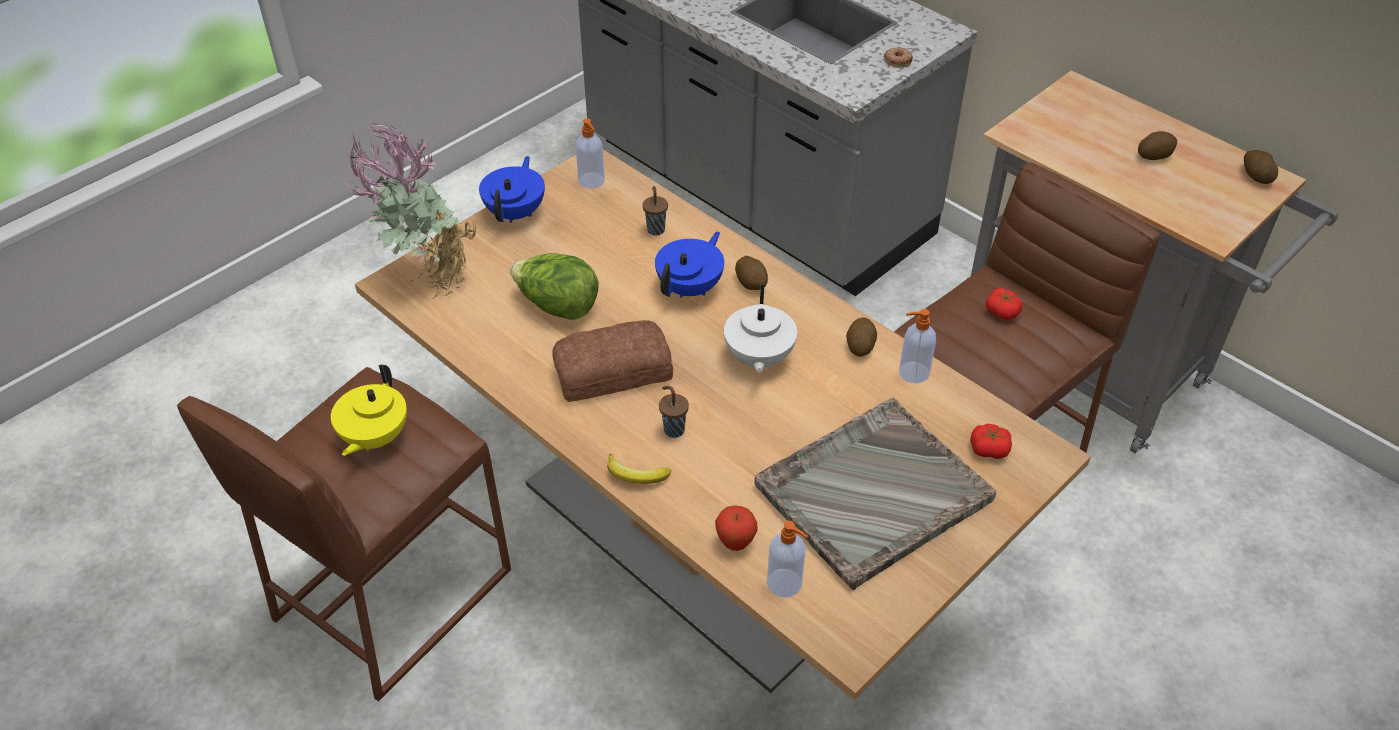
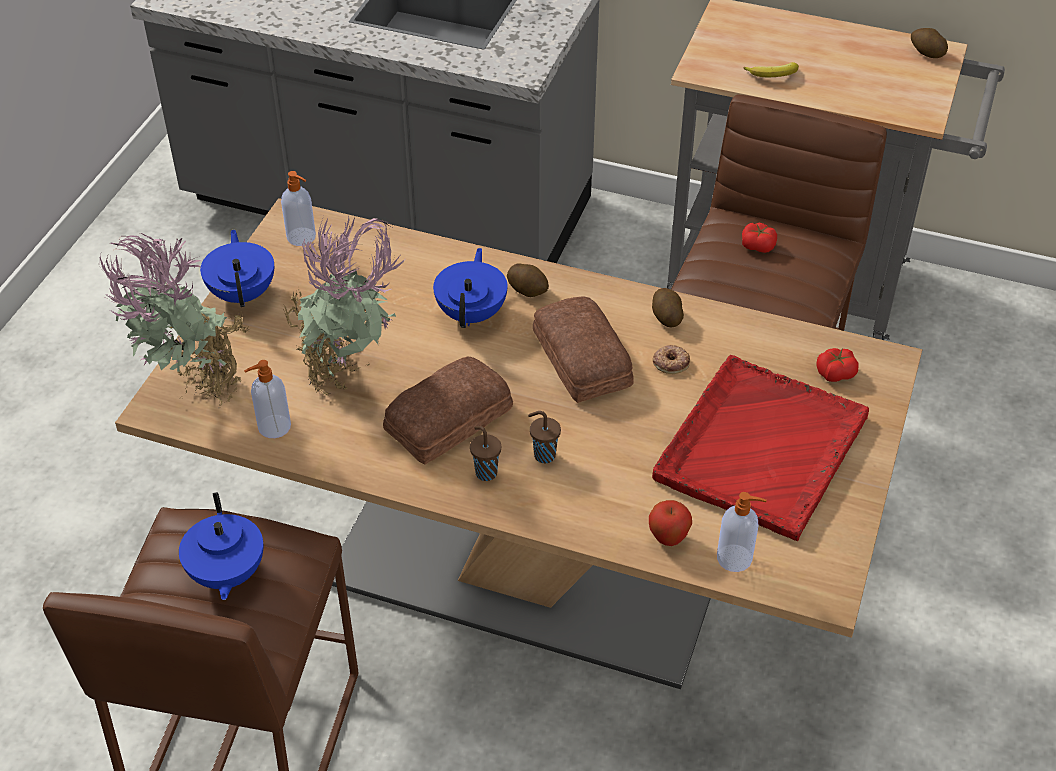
camera: 25 degrees left, 0 degrees up
(374, 437) = (226, 574): yellow teapot -> blue teapot
(557, 306) = (350, 375): lettuce -> potted plant
(636, 475) = (536, 511): banana -> banana (773, 75)
(656, 229) = (400, 266): brown cup -> brown cup (485, 472)
(758, 358) = (580, 360): white teapot -> bread
(871, 493) = (759, 449): grey tray -> red tray
(898, 60) = (546, 28): donut -> donut (671, 362)
(912, 373) = (728, 326): soap dispenser -> soap dispenser (273, 427)
(1154, 155) = (832, 57): potato -> none

